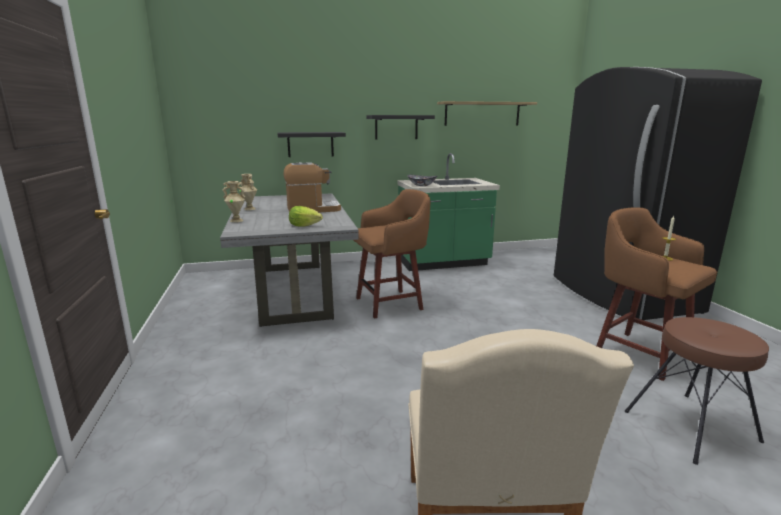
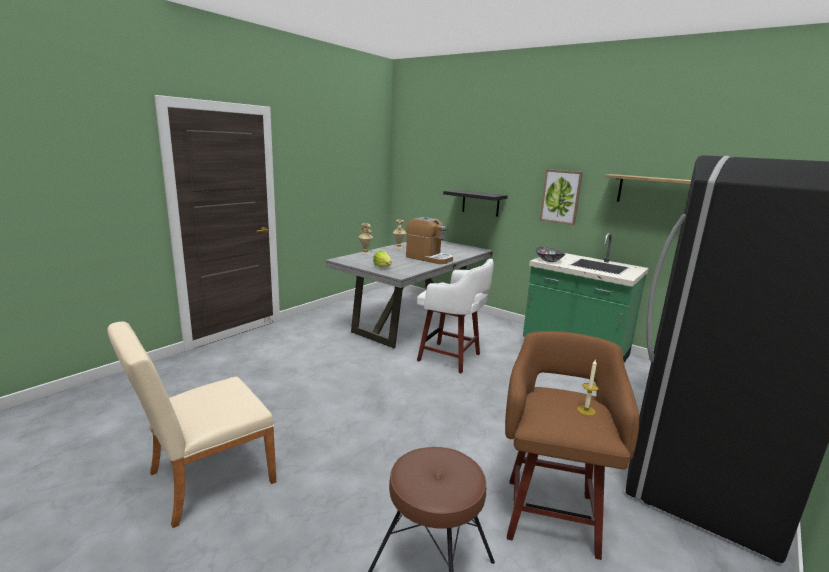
camera: 50 degrees right, 0 degrees up
(391, 303) = (451, 358): brown stool -> white stool
(396, 127) = (561, 196): black shelf -> picture

